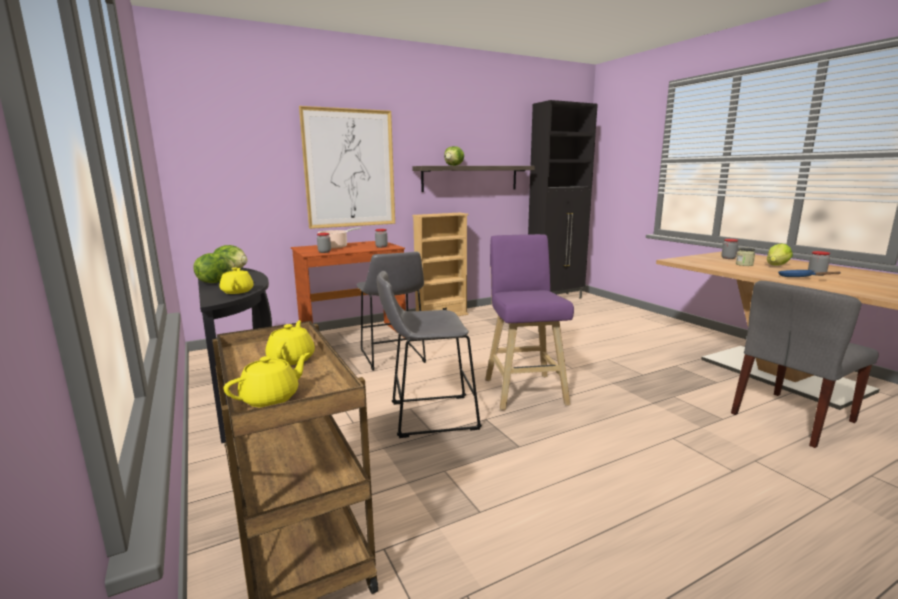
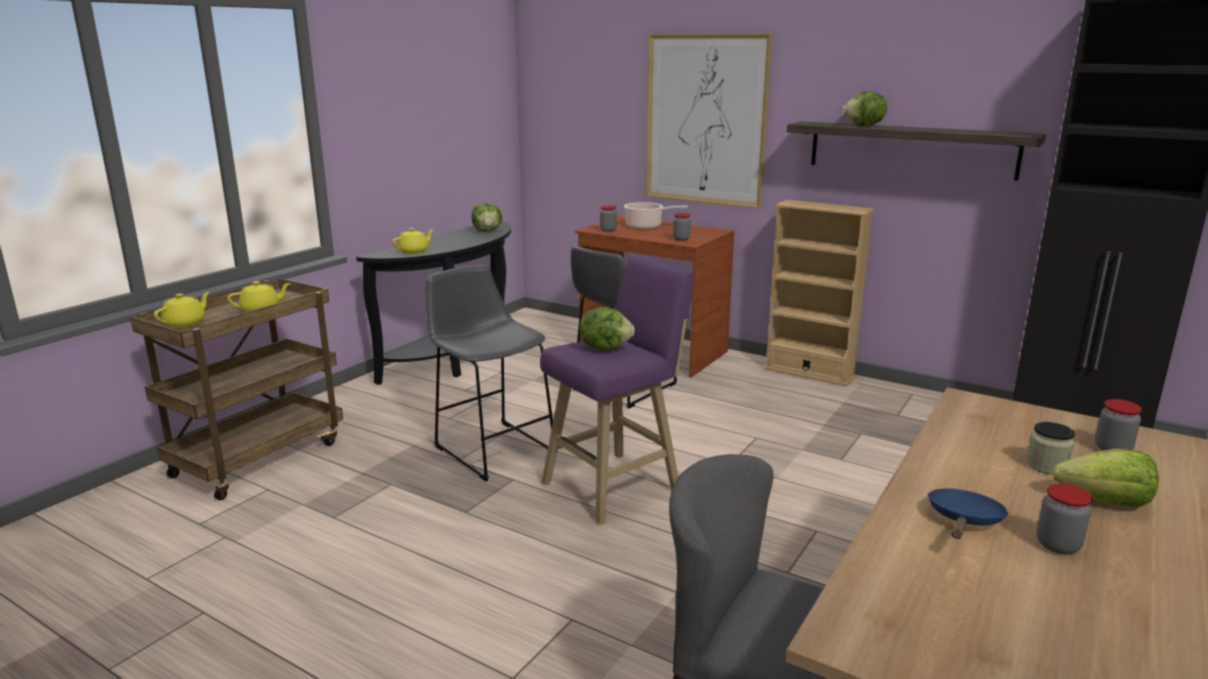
camera: 60 degrees right, 5 degrees up
(215, 282) = (440, 238): lettuce -> lettuce (605, 348)
(271, 398) = (185, 323): yellow teapot -> yellow teapot turned 75 degrees counterclockwise

